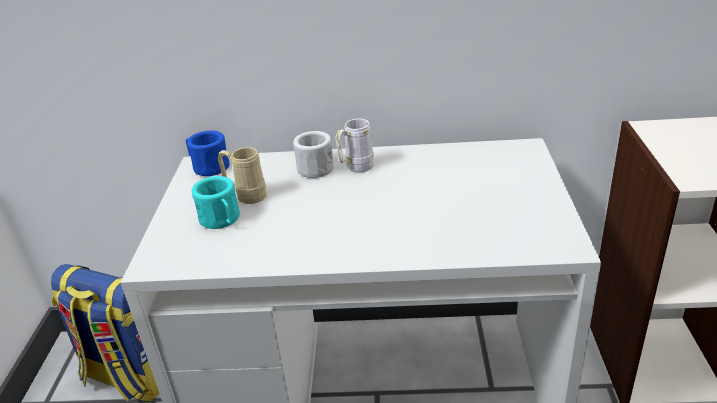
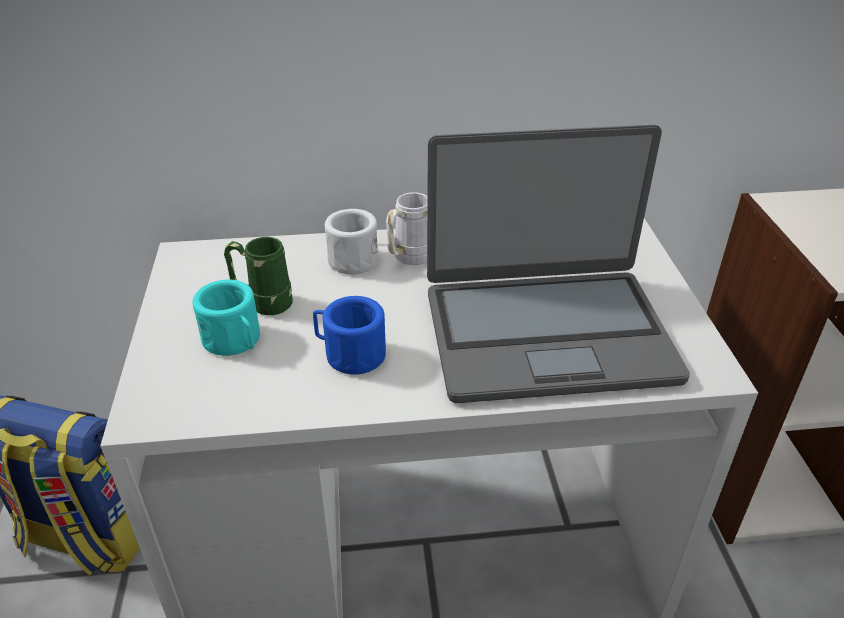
camera: 10 degrees left, 5 degrees up
(208, 167) = (199, 258): blue mug -> blue mug (349, 354)
(246, 196) = (263, 303): beige mug -> green mug
(446, 219) = (546, 333): none -> laptop

